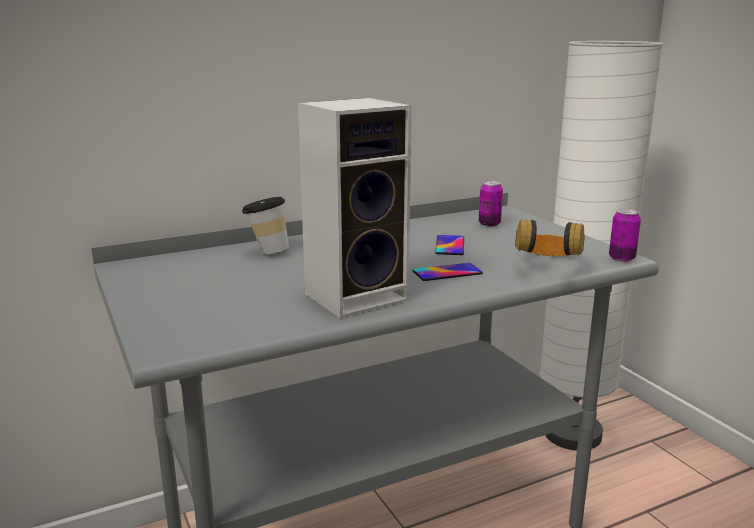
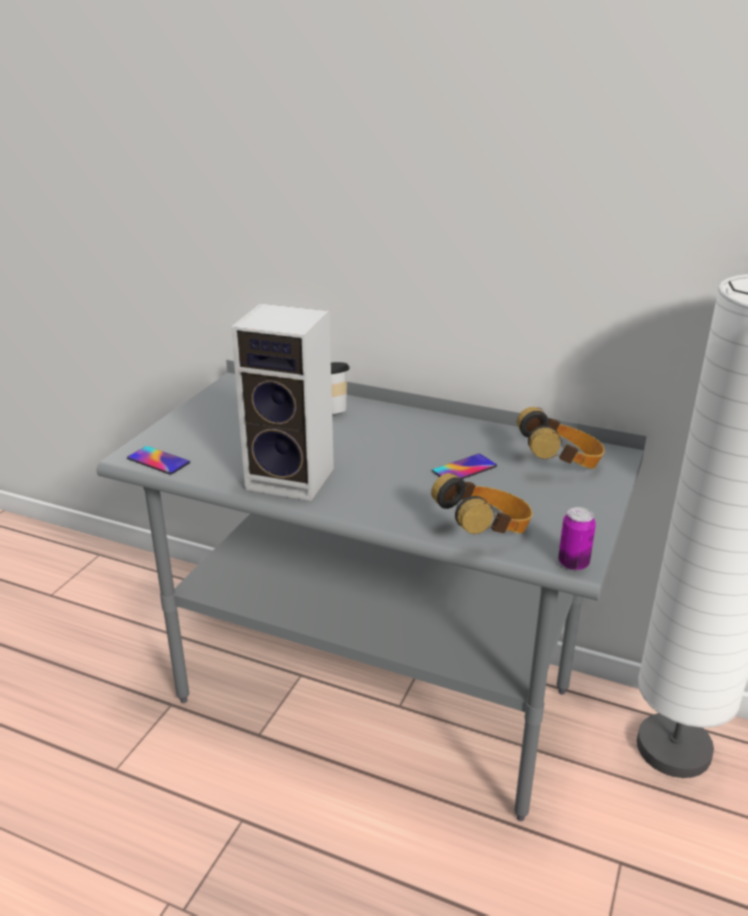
camera: 50 degrees right, 10 degrees up
(447, 272) = (395, 493): phone -> phone (158, 461)
(489, 224) = (560, 463): can -> headphones

